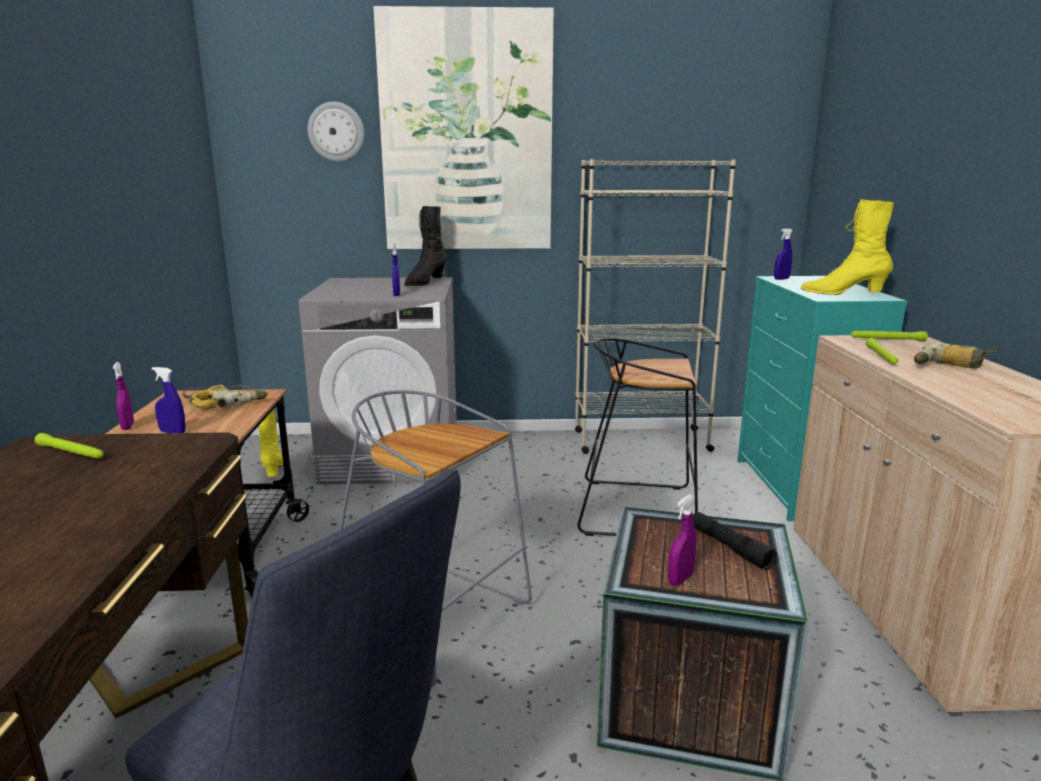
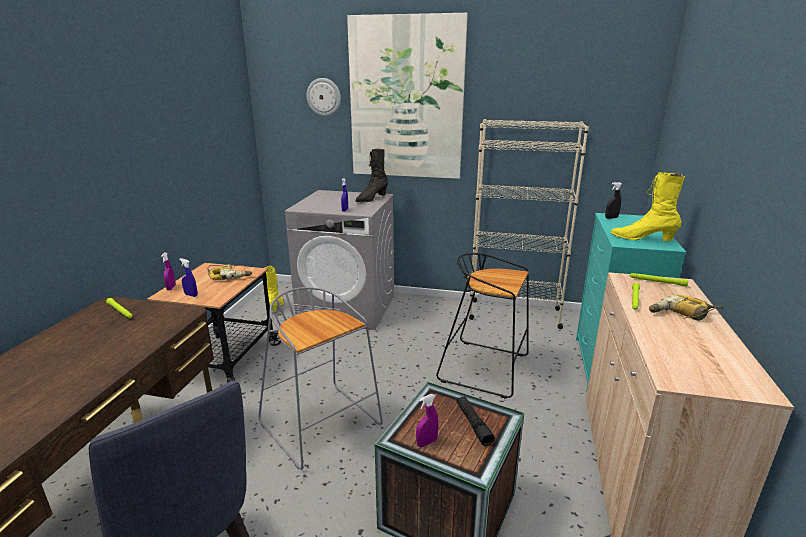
camera: 15 degrees right, 5 degrees up
(781, 279) = (611, 218): blue spray bottle -> black spray bottle

